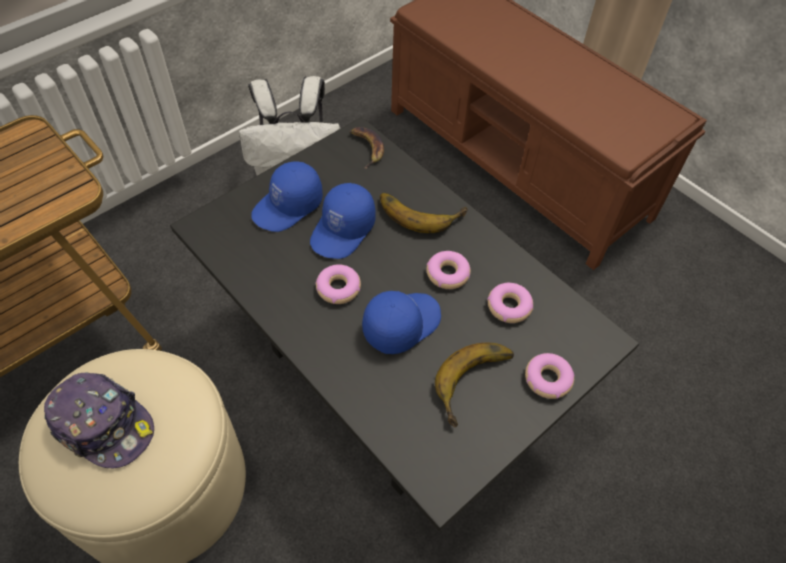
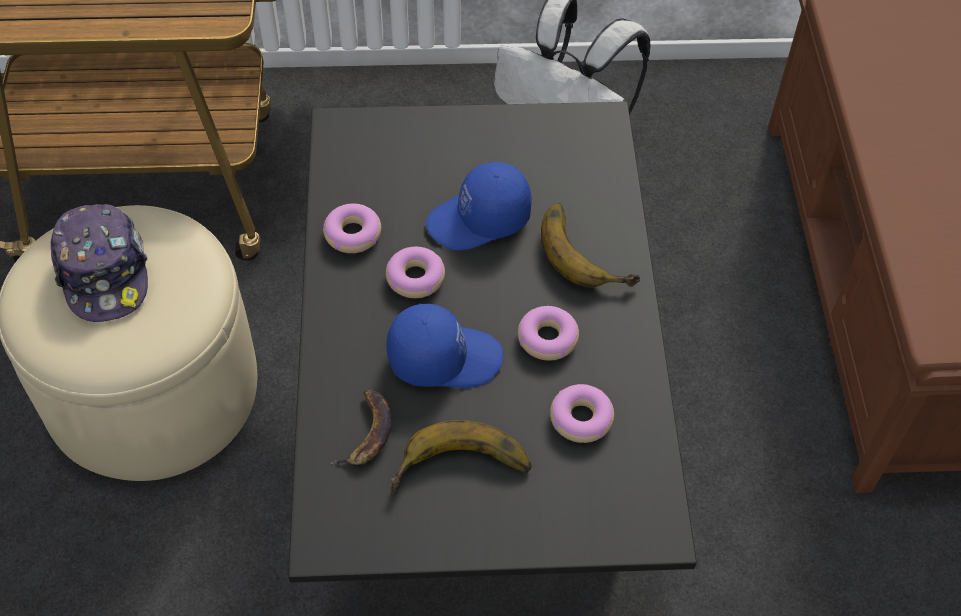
camera: 40 degrees right, 0 degrees up
(288, 207) = (445, 159): blue cap -> none
(367, 148) = (596, 142): banana -> banana (366, 432)
(547, 379) = (544, 522): donut -> donut (352, 234)

